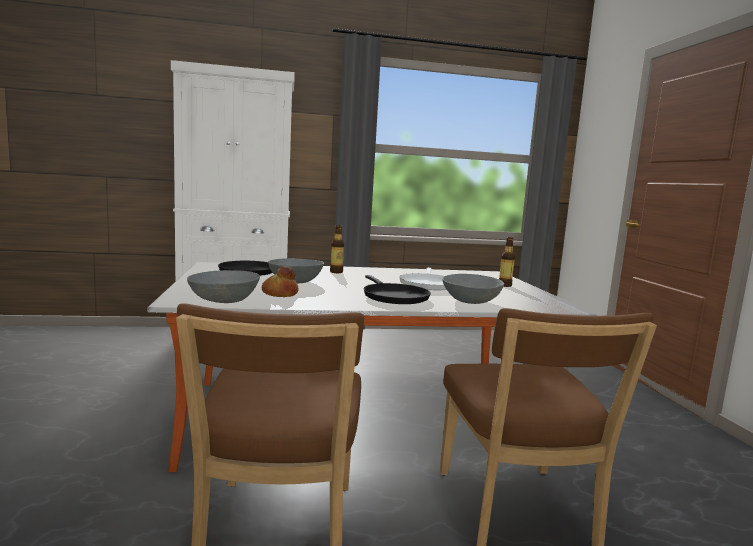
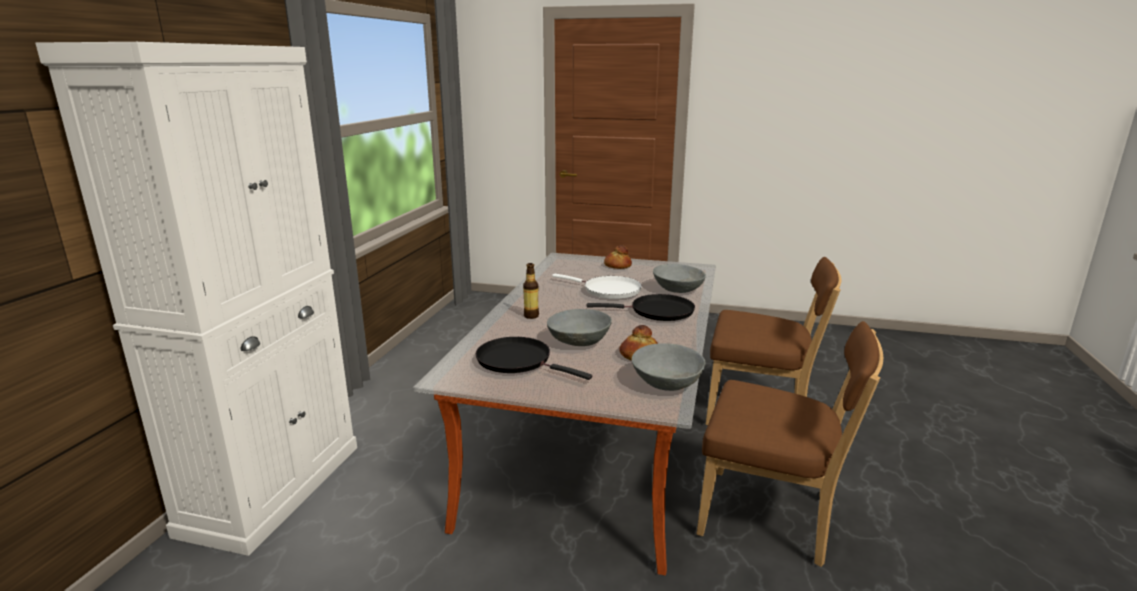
camera: 65 degrees left, 10 degrees up
(504, 285) = (617, 266): bottle -> bread

